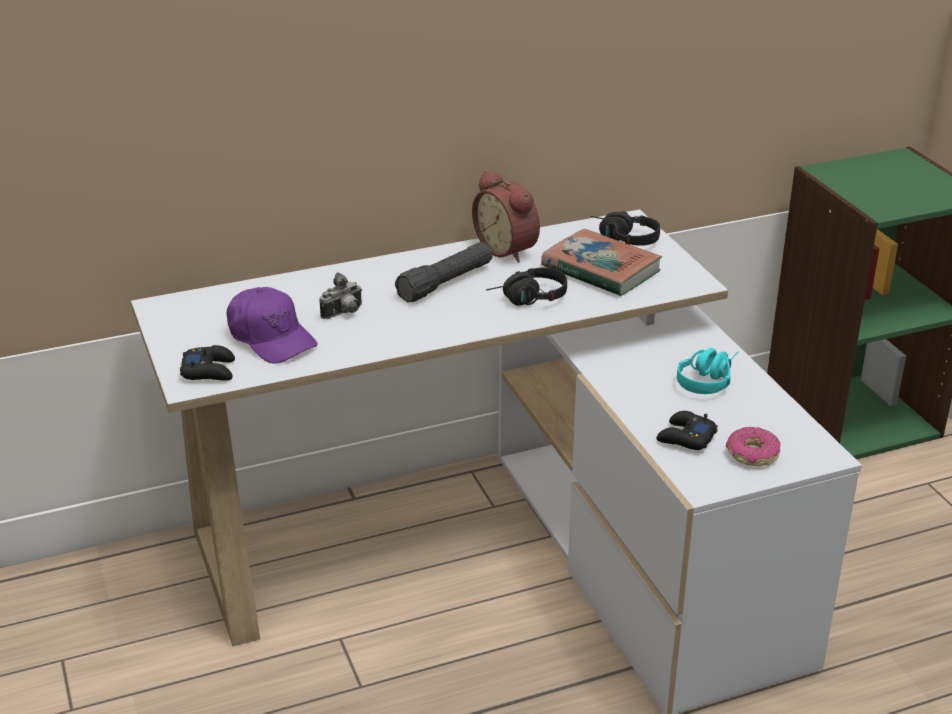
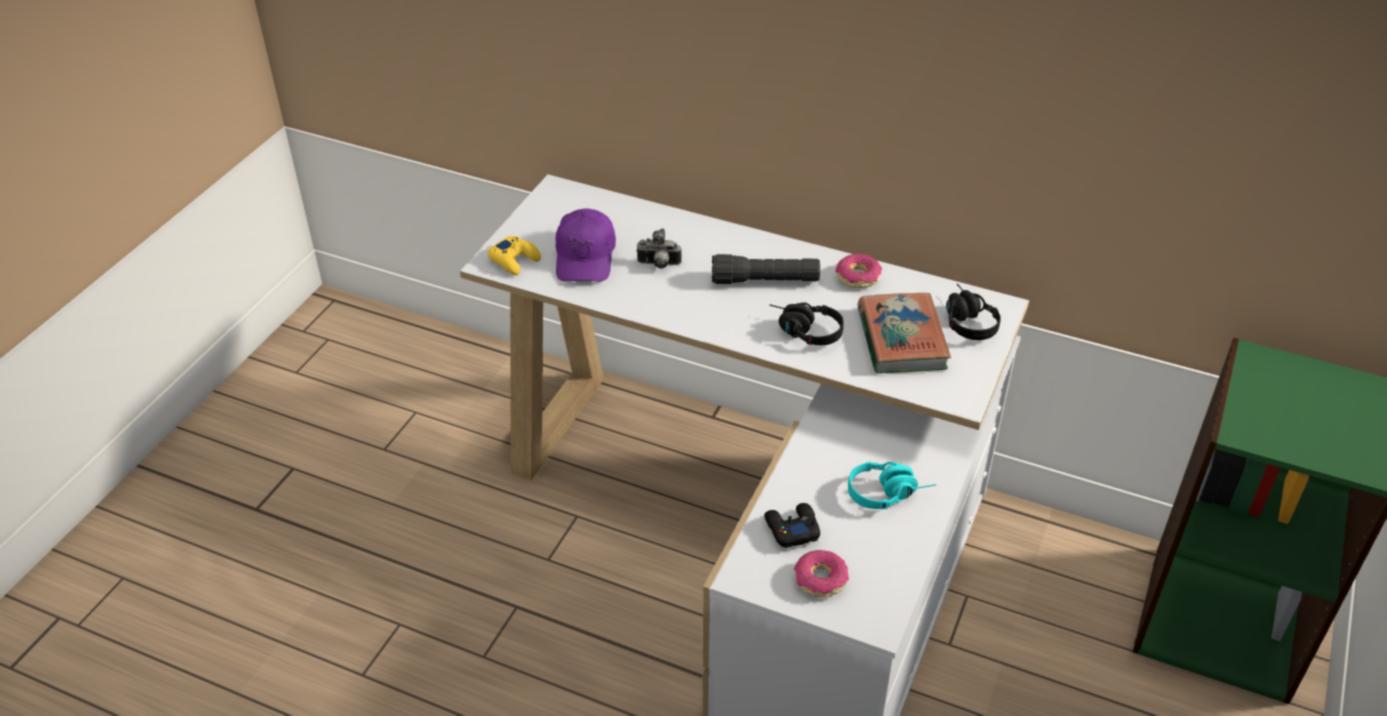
camera: 45 degrees right, 10 degrees up
(209, 370) = (515, 260): black game controller -> yellow game controller
(508, 249) = (858, 277): alarm clock -> donut

